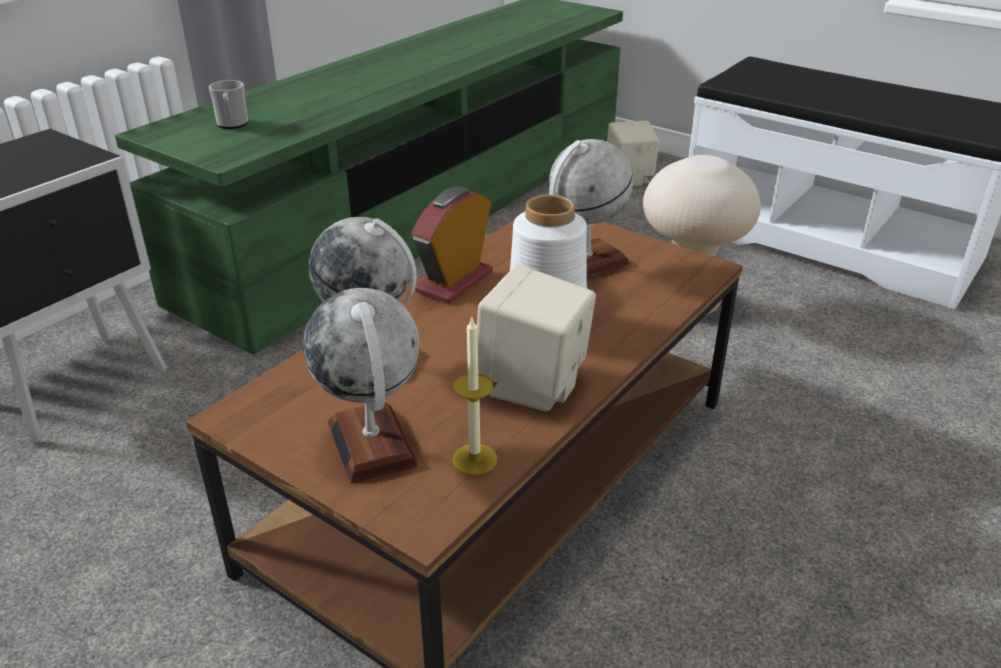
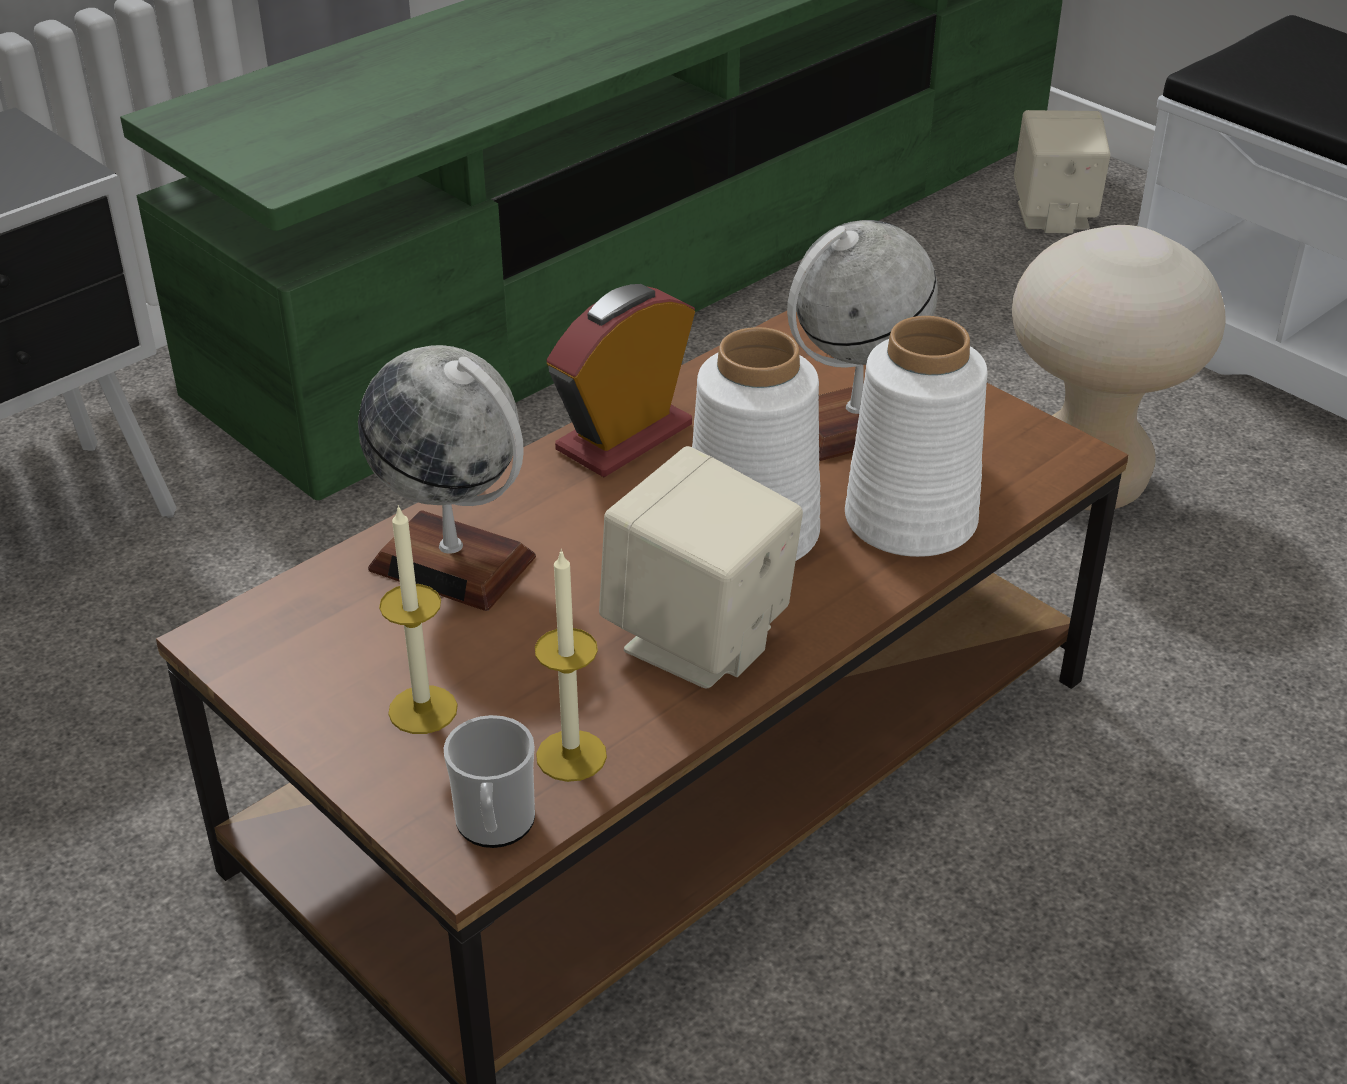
camera: 10 degrees right, 5 degrees up
(232, 125) = (312, 110): mug -> mug (494, 826)
(372, 443) = (423, 710): globe -> candle
(634, 309) = (908, 521): none -> white vase

